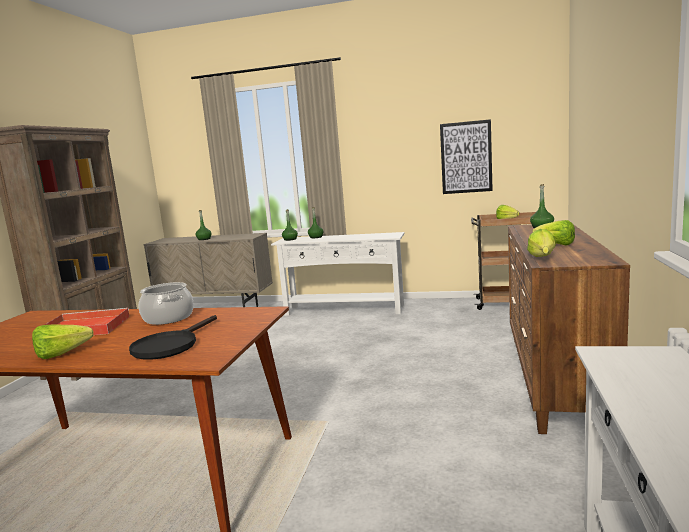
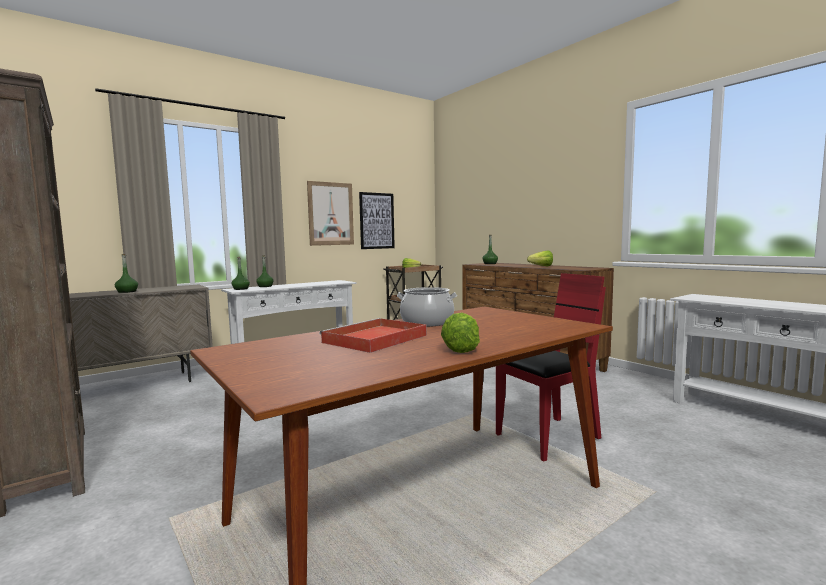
camera: 50 degrees left, 5 degrees down
(170, 345) = (520, 327): black frying pan -> none
(317, 478) = (548, 437): none -> red chair
(402, 155) = (331, 214): none -> picture
(542, 259) = (569, 269): lettuce -> none

